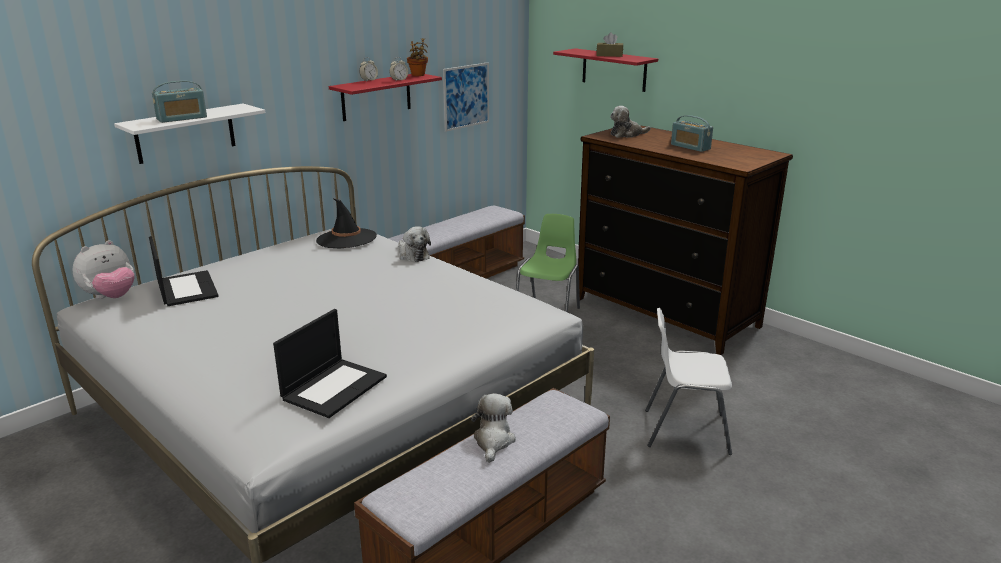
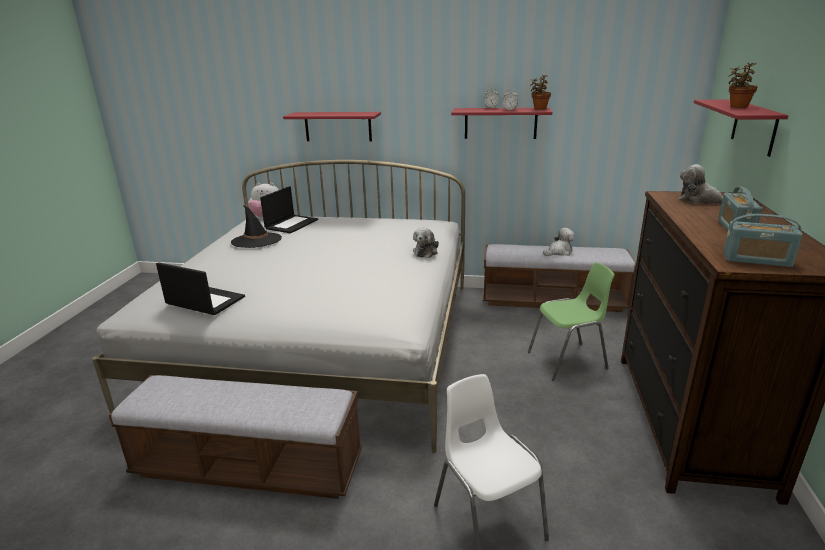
camera: 55 degrees right, 0 degrees up
(182, 118) = (322, 114): radio -> radio (756, 260)
(185, 133) = (338, 126): white shelf -> red shelf
(334, 387) = (204, 301): laptop -> laptop turned 150 degrees counterclockwise
(346, 239) = (417, 227): black hat -> black hat (256, 240)
(466, 96) = (607, 137): picture -> none
(493, 441) = (246, 393): plush toy -> plush toy (559, 252)
(609, 55) = (737, 107): brown tissue box -> potted plant

